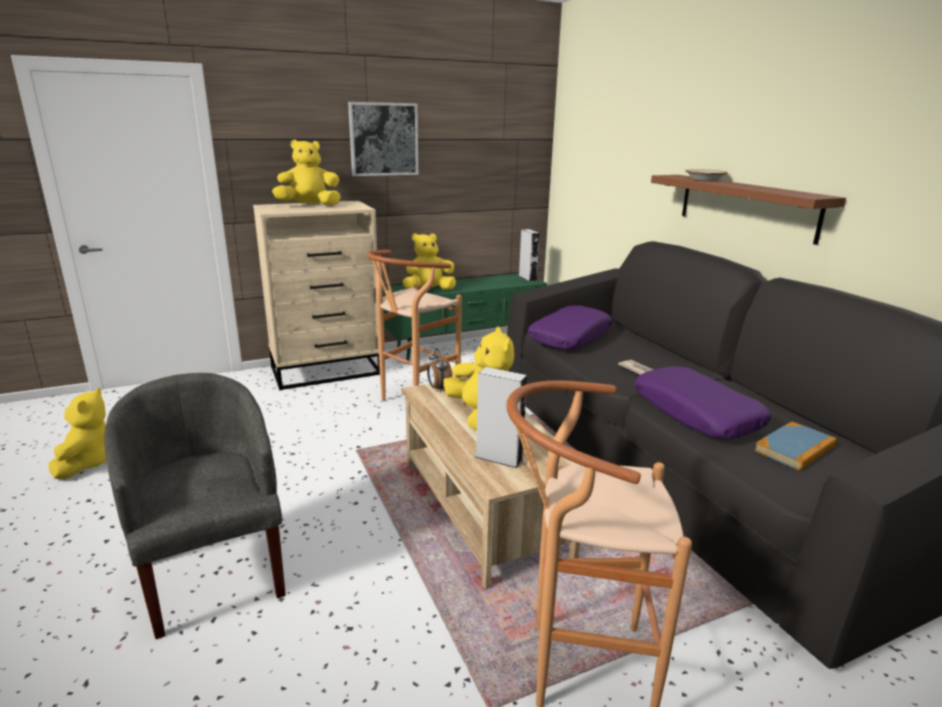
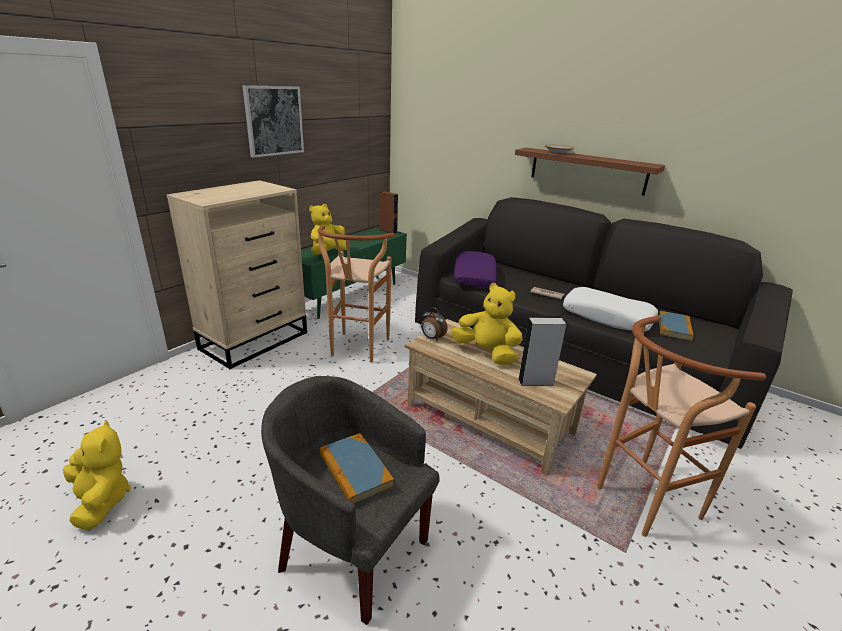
camera: 30 degrees left, 5 degrees up
(199, 474) = (355, 470): none -> book
(309, 206) = (228, 190): yellow plush toy -> none
(527, 278) = (388, 231): grey speaker -> brown speaker
(696, 413) = (607, 317): purple pillow -> white pillow

